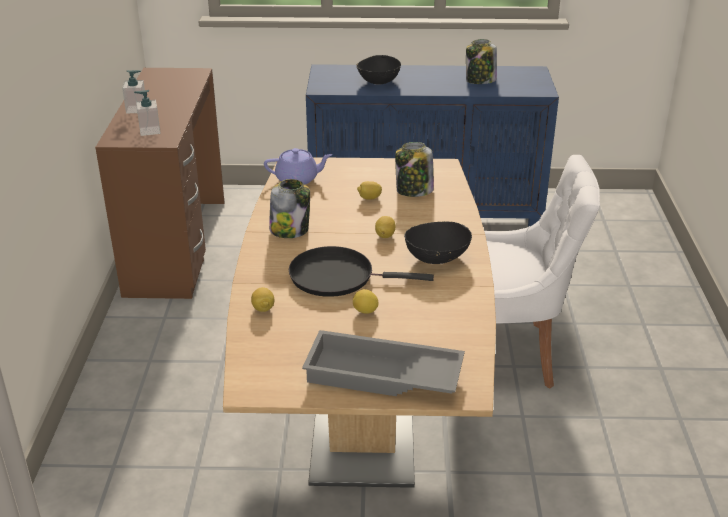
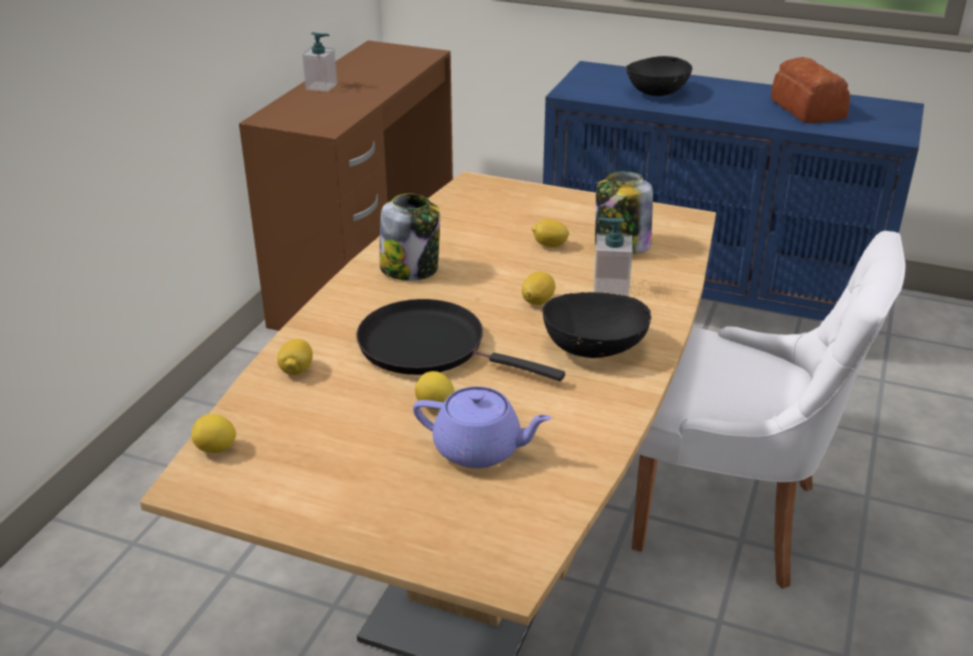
camera: 20 degrees right, 0 degrees up
(149, 131) = (317, 113): soap dispenser -> soap dispenser (610, 287)
(248, 366) = (216, 449): none -> lemon
(298, 179) = (468, 203): purple teapot -> purple teapot (479, 449)
(382, 376) = (391, 513): grey tray -> none
(480, 81) = (807, 110): jar -> bread

